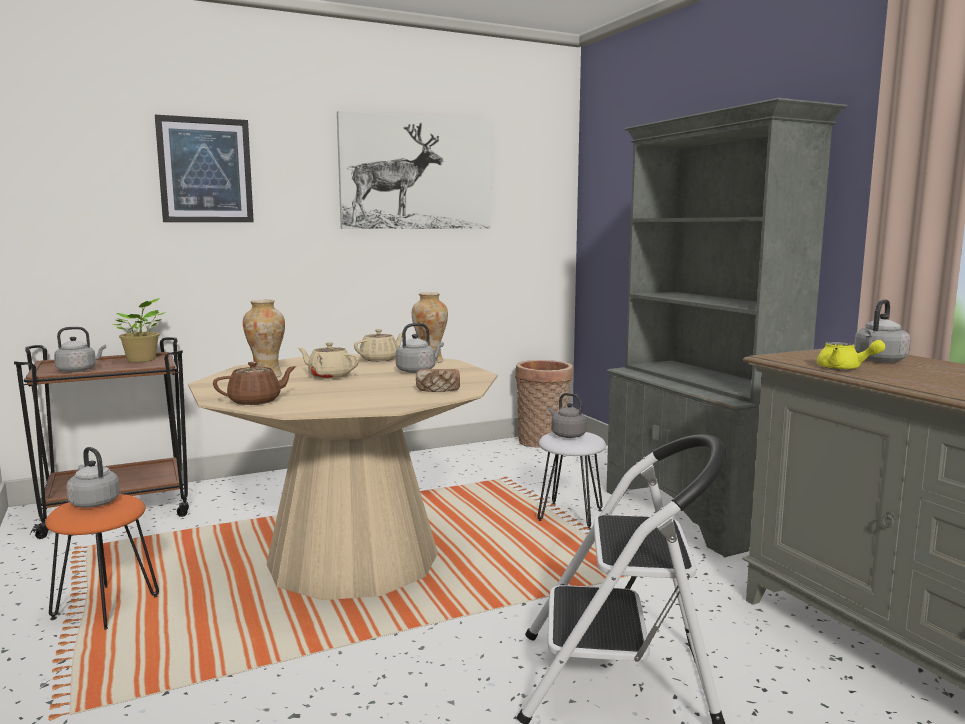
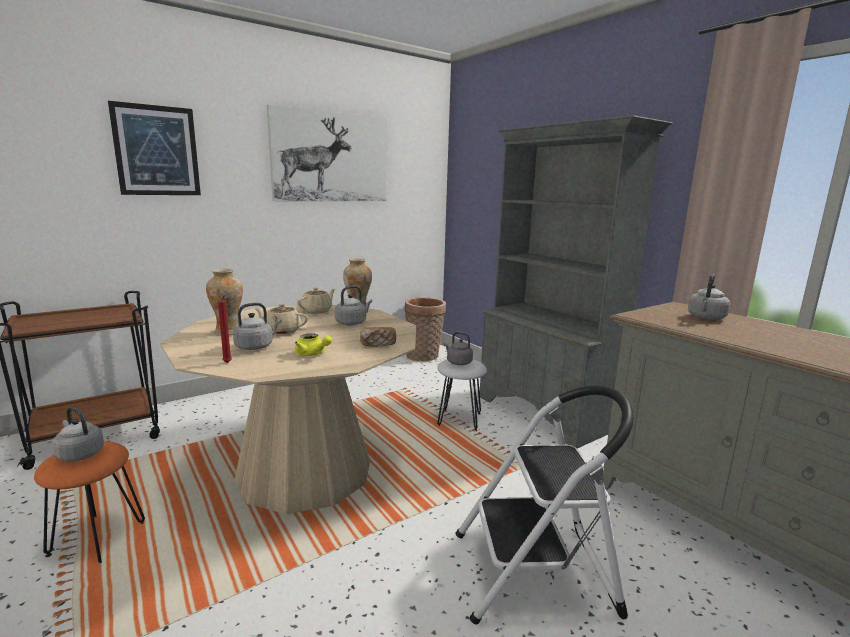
camera: 10 degrees left, 5 degrees up
(79, 370) = (53, 325): grey kettle -> grey kettle (256, 346)
(142, 360) = (110, 312): potted plant -> none
(256, 401) = (228, 363): brown teapot -> red candle
(844, 368) = (692, 328): yellow teapot -> yellow teapot (312, 354)

